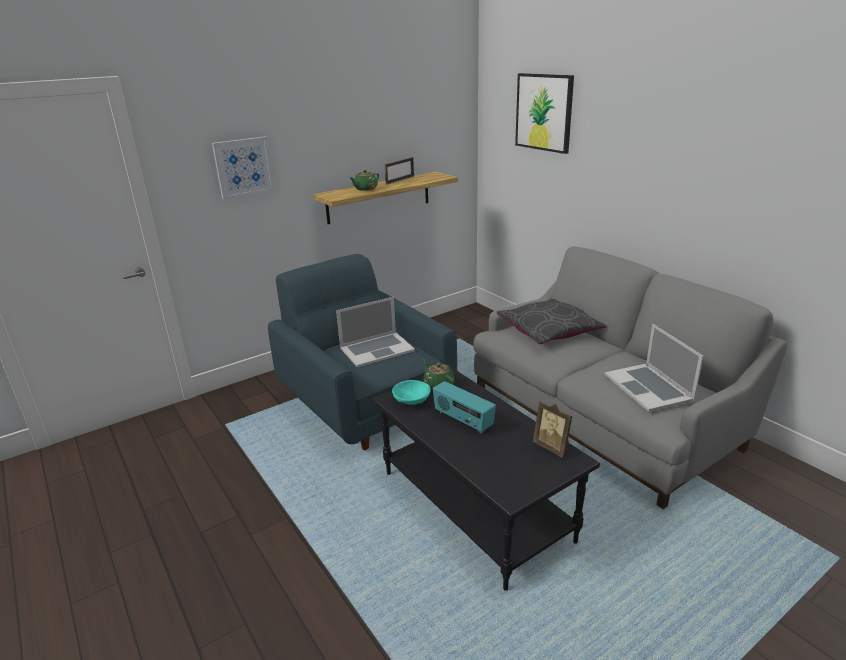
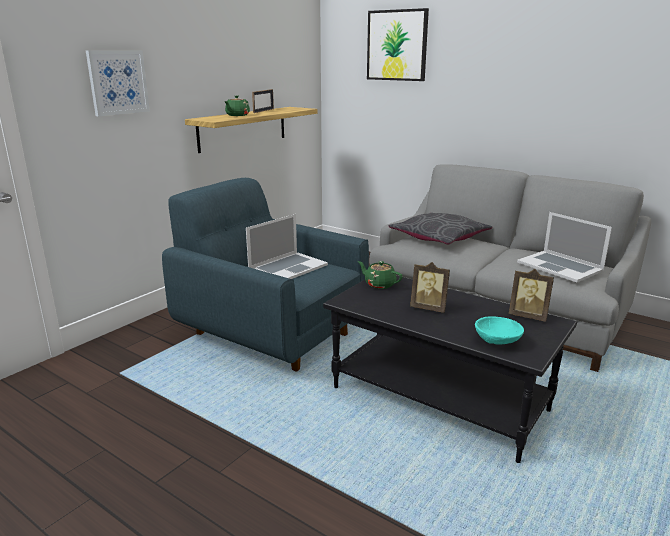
camera: 20 degrees left, 5 degrees down
(411, 402) = (366, 300): turquoise bowl -> turquoise bowl (498, 342)
(463, 420) = (429, 308): radio -> picture frame

